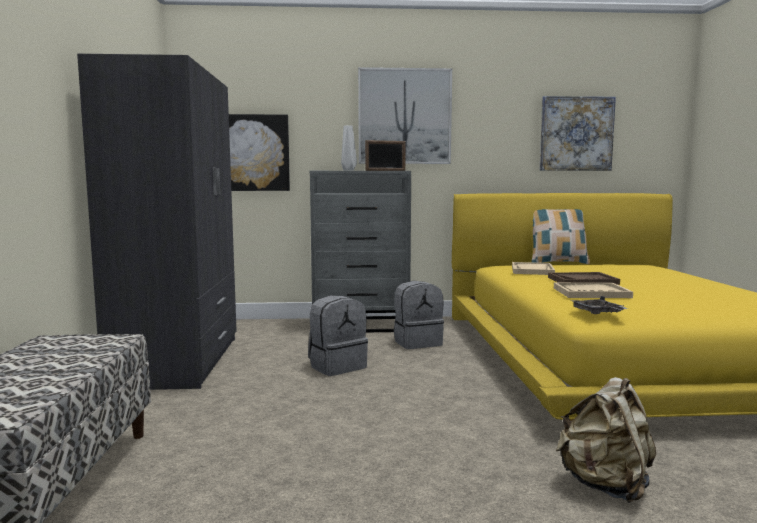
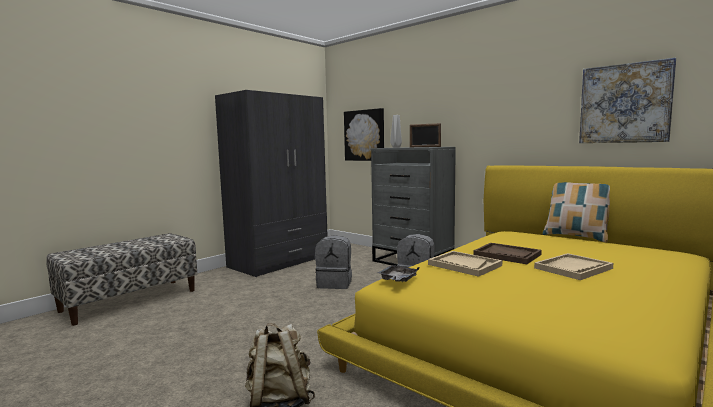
camera: 45 degrees right, 0 degrees up
(404, 116) = (458, 102): picture -> none
(532, 270) = (508, 239): beige tray -> beige tray (573, 268)

